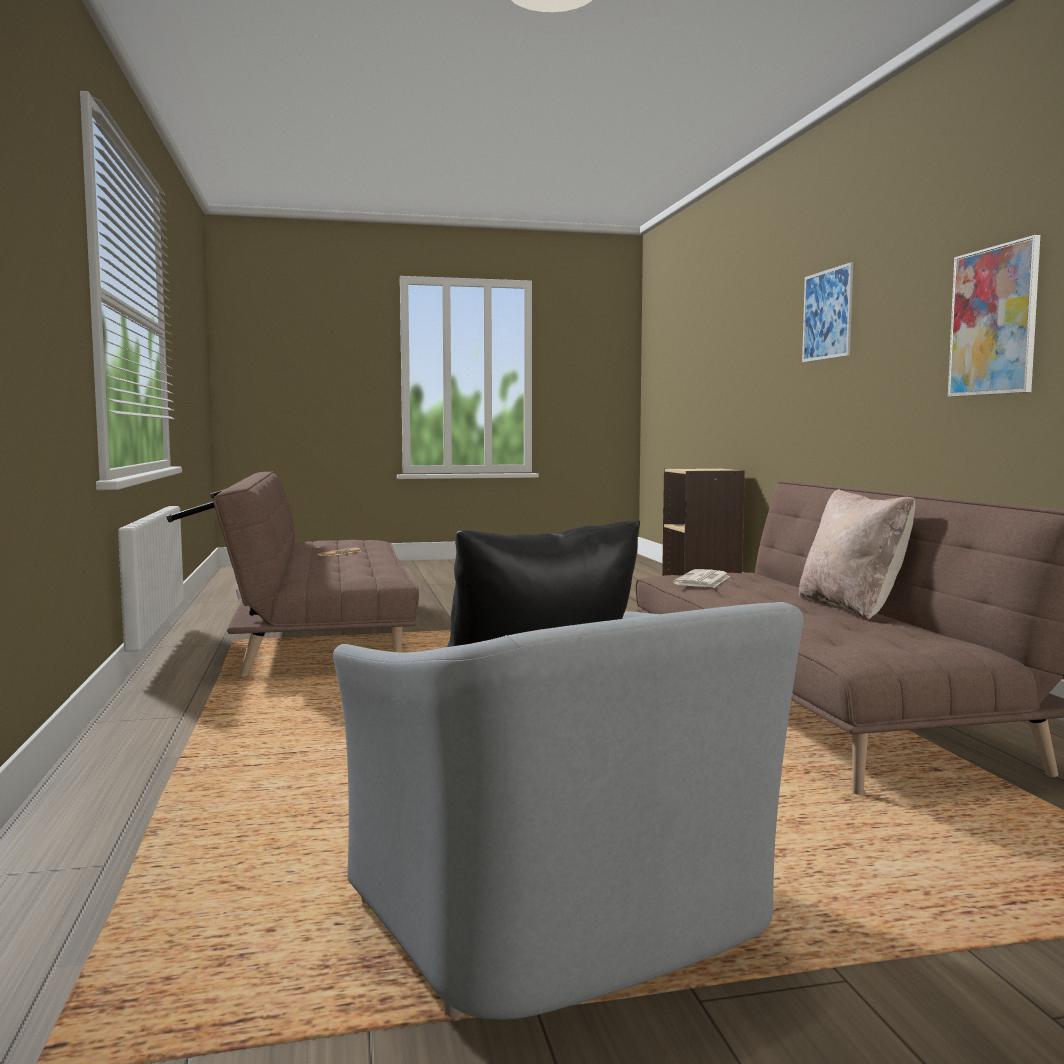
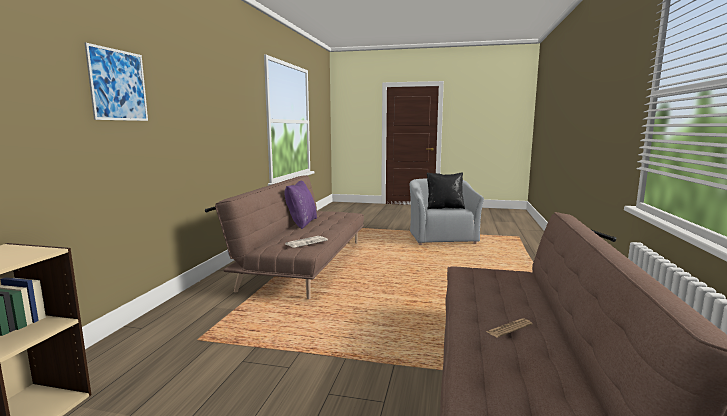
camera: 155 degrees left, 5 degrees up
(852, 607) = (301, 223): beige pillow -> purple pillow
(993, 321) = (222, 117): picture -> none

